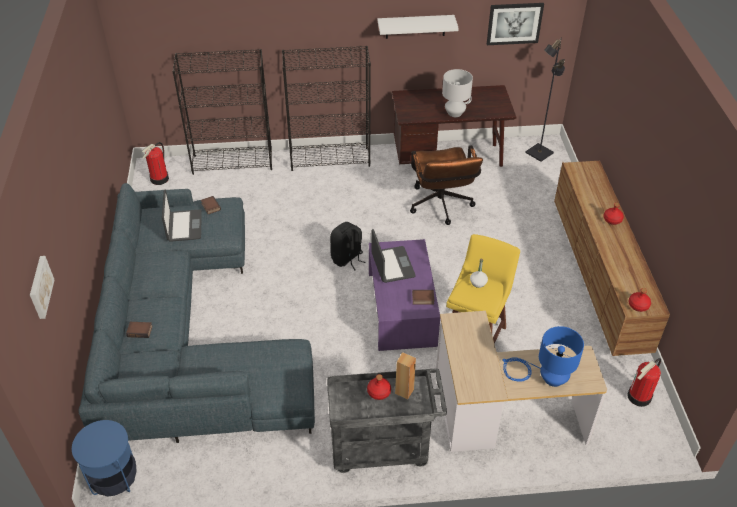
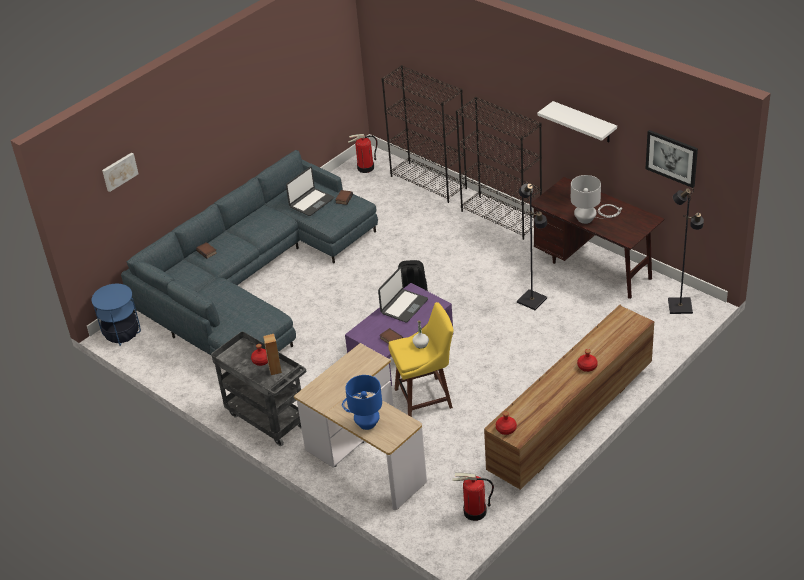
camera: 50 degrees right, 5 degrees down
(441, 207) = (532, 300): brown office chair -> black floor lamp

